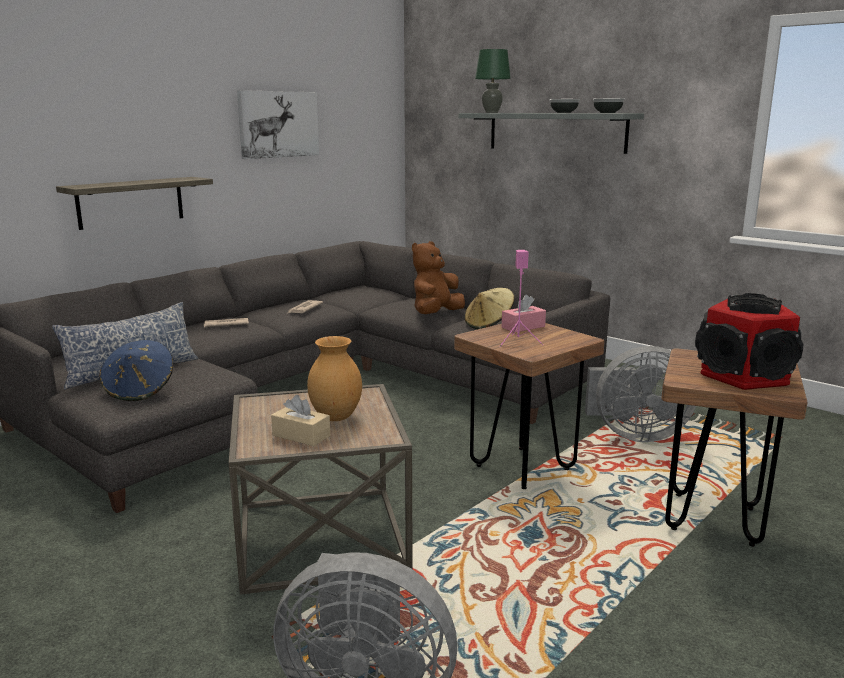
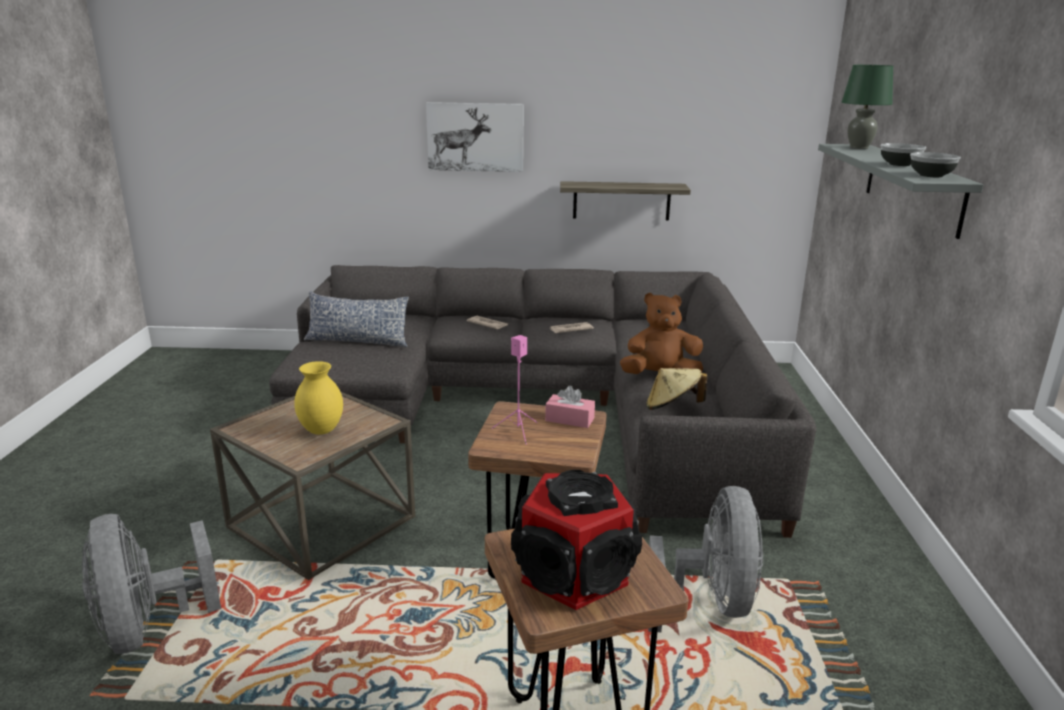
camera: 50 degrees right, 5 degrees up
(131, 202) = (462, 200): shelf -> shelf (621, 200)
(140, 390) = (331, 358): blue hat -> none
(278, 124) = (629, 137): picture -> picture (475, 137)
(301, 435) = (273, 432): beige tissue box -> none
(335, 417) = (320, 430): brown vase -> yellow vase
(634, 434) = (710, 604): grey fan -> grey fan turned 135 degrees counterclockwise

